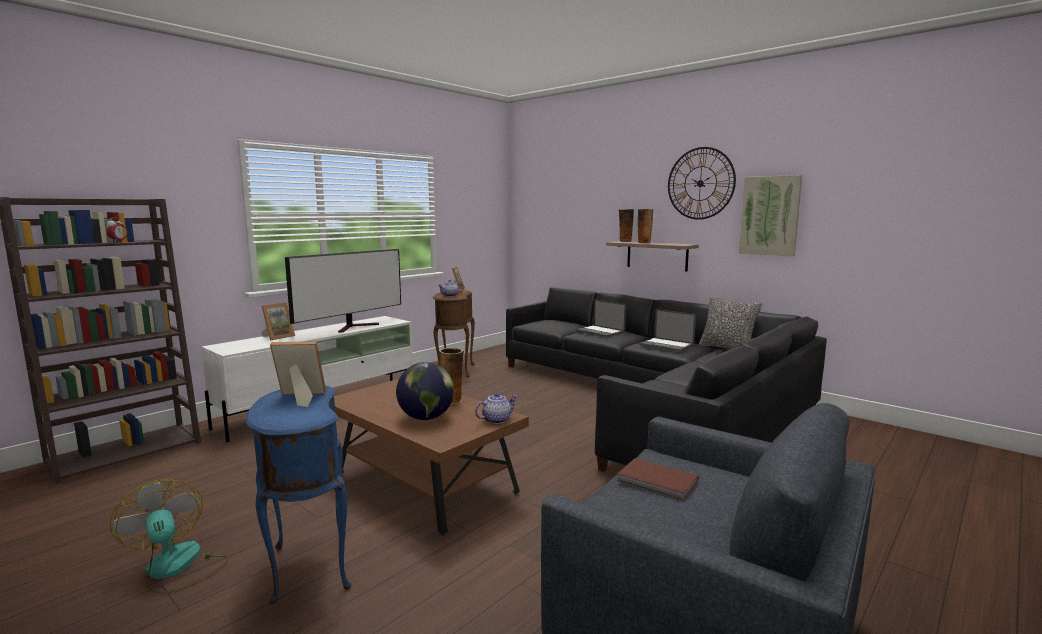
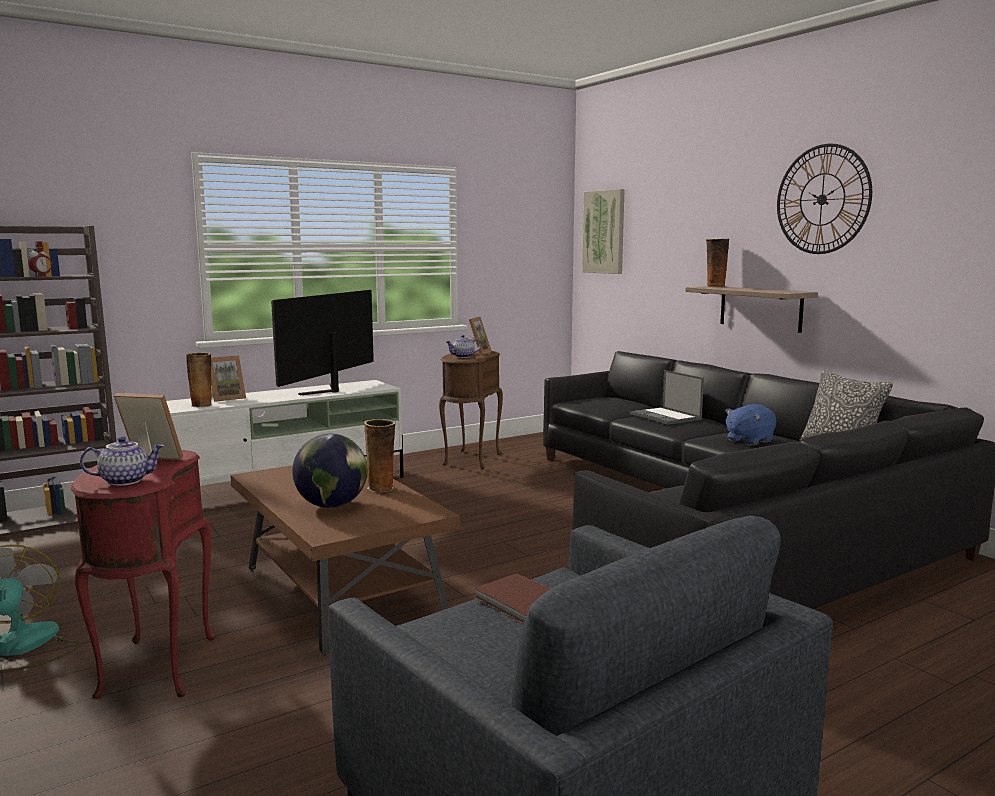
camera: 15 degrees right, 0 degrees up
(307, 567) = (153, 667): blue side table -> red side table
(355, 327) = (326, 391): television -> television turned 150 degrees clockwise
(496, 420) = (414, 516): teapot -> teapot (125, 481)
(644, 243) = (738, 288): vase -> vase (202, 405)
(667, 345) = (748, 440): laptop -> blue plush toy
(770, 216) = (920, 248): picture -> picture (604, 232)

